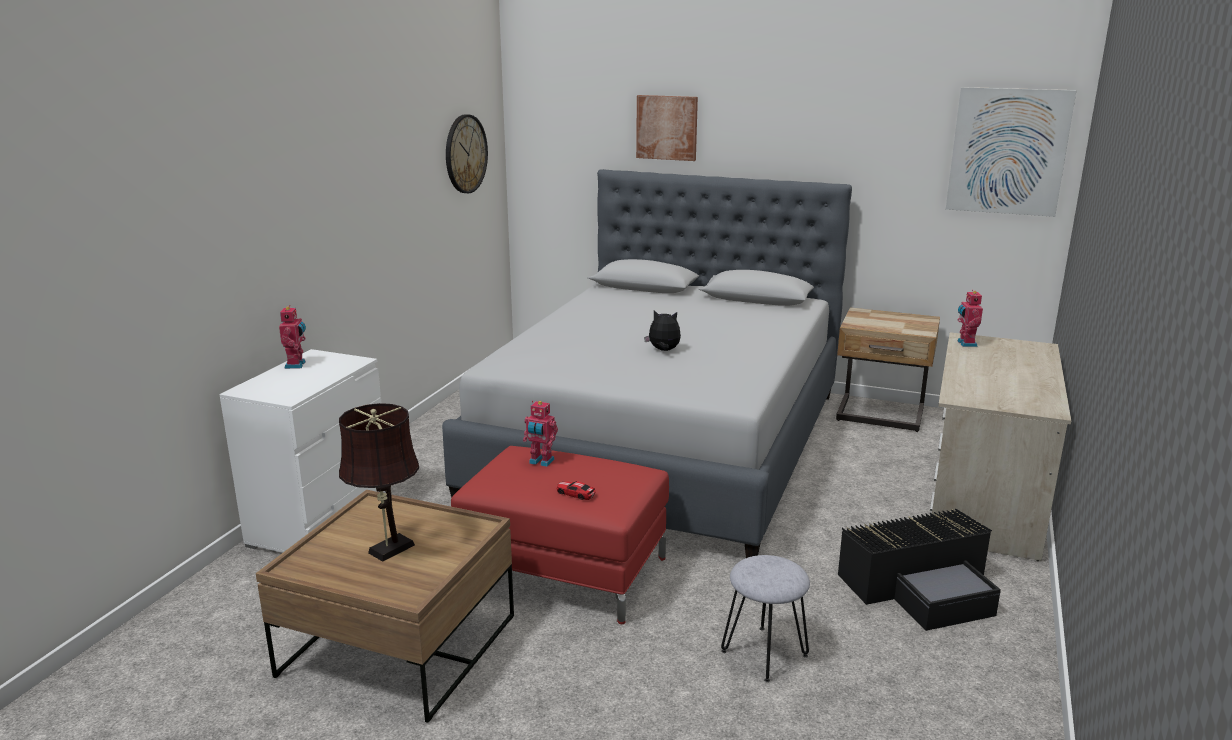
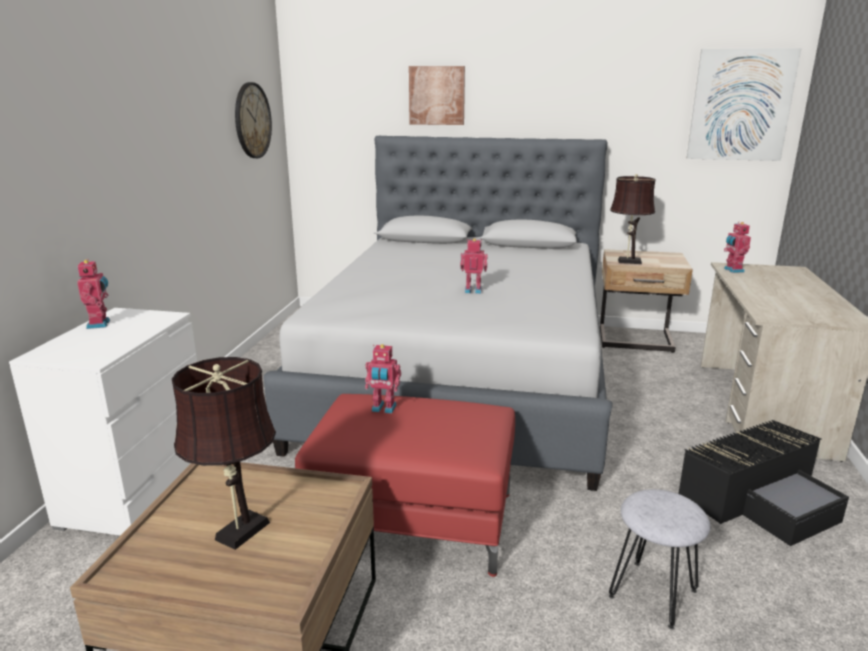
camera: 10 degrees left, 0 degrees up
(575, 493) = (434, 441): toy car -> none
(663, 350) = (473, 290): plush toy -> toy robot
(865, 324) = (627, 261): none -> brown table lamp

